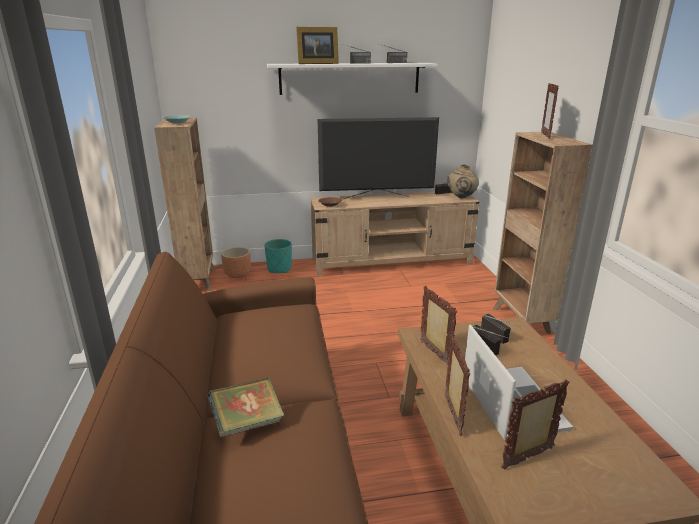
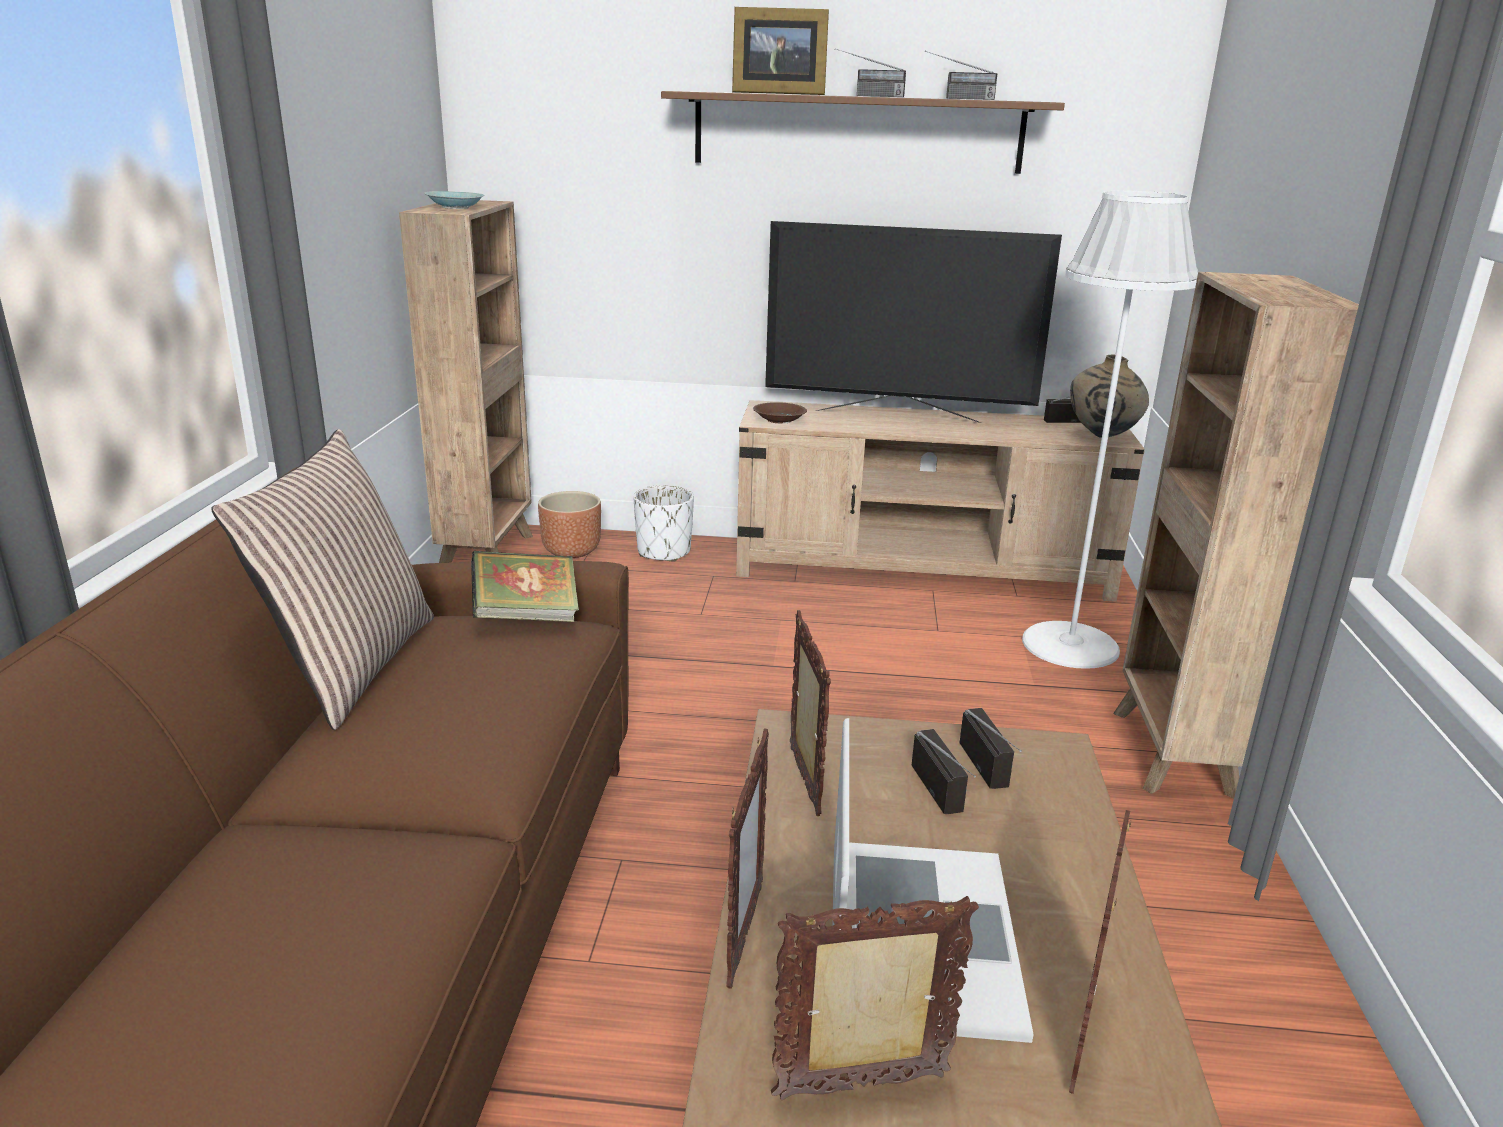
camera: 15 degrees right, 0 degrees up
(218, 339) = (351, 665): none -> pillow
(247, 423) = (265, 851): book -> book (526, 616)
(279, 269) = (663, 552): turquoise planter -> white planter
(350, 78) = (858, 132): white shelf -> brown shelf
(464, 284) = (1070, 645): none -> white floor lamp
(545, 135) = (1268, 283): picture frame -> picture frame (1084, 1031)

